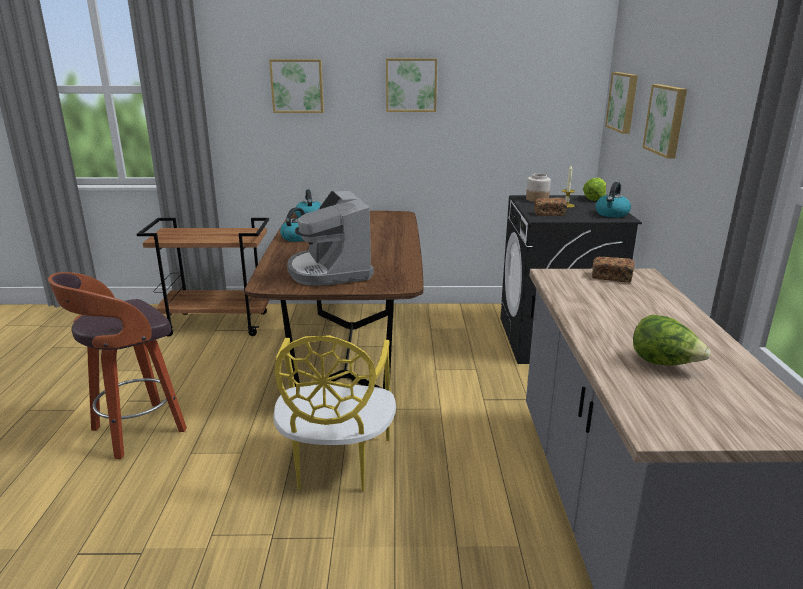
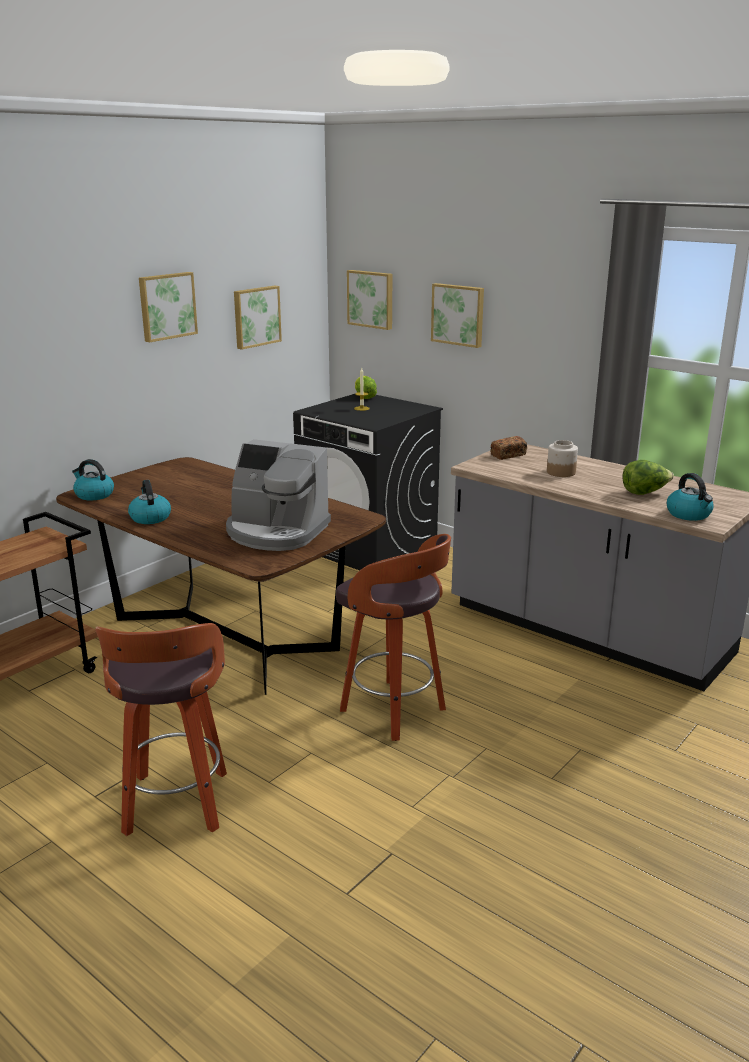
camera: 50 degrees left, 0 degrees up
(297, 86) = (42, 326): picture -> picture (256, 316)
(335, 463) = (395, 711): yellow chair -> stool
(537, 199) = (326, 409): jar -> jar (560, 472)
(549, 214) = (370, 419): bread -> none
(612, 214) = (410, 407): kettle -> kettle (689, 514)

